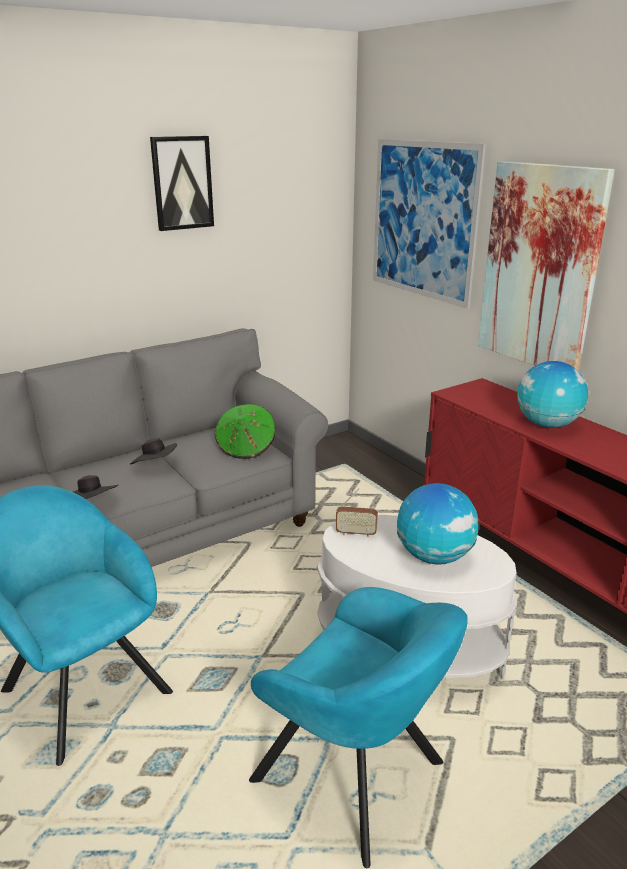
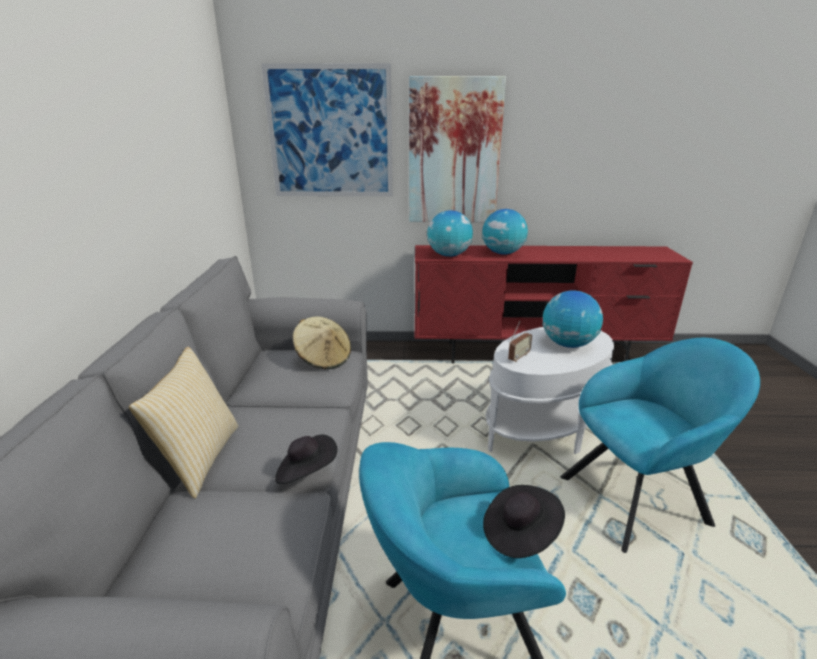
camera: 55 degrees left, 0 degrees up
(79, 464) = (199, 459): none -> pillow
(155, 466) = (280, 412): black hat -> black hat (520, 533)
(182, 183) = (136, 98): picture -> none
(246, 448) = (323, 359): green hat -> beige hat
(478, 401) = (449, 255): none -> globe

